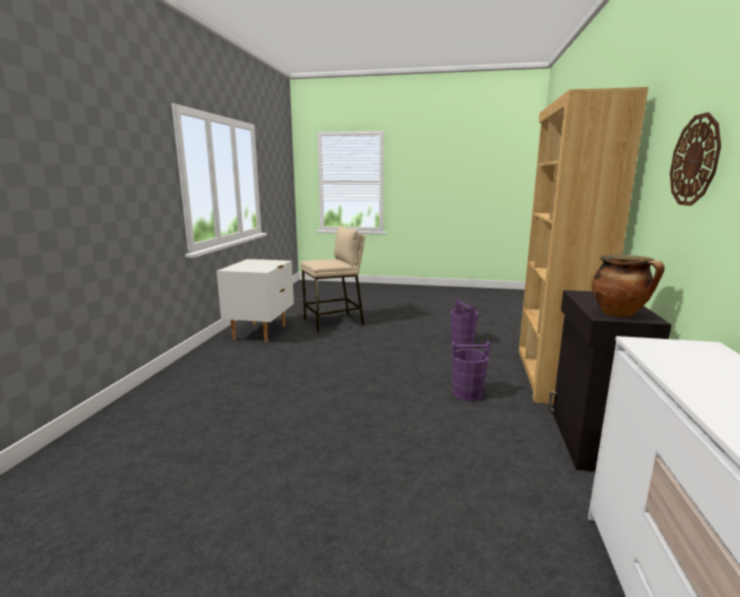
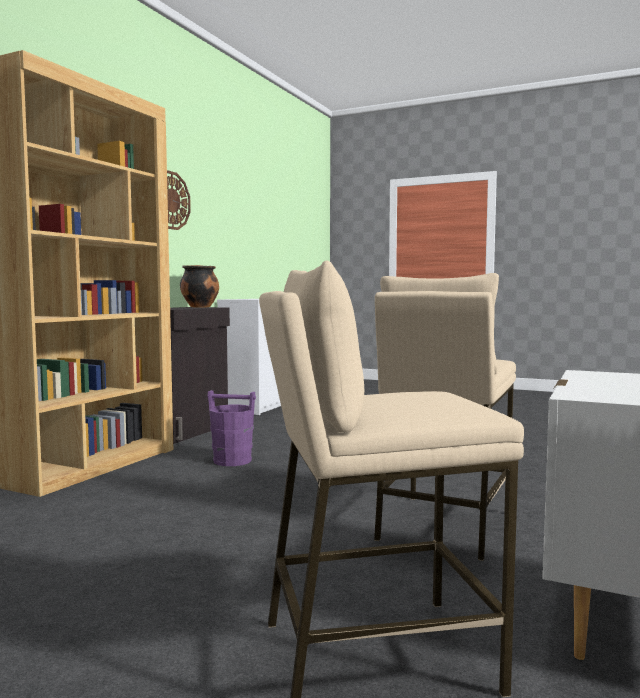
camera: 165 degrees left, 10 degrees down
(312, 357) = (443, 525): none -> beige stool
(462, 342) = (93, 525): purple bucket -> none

